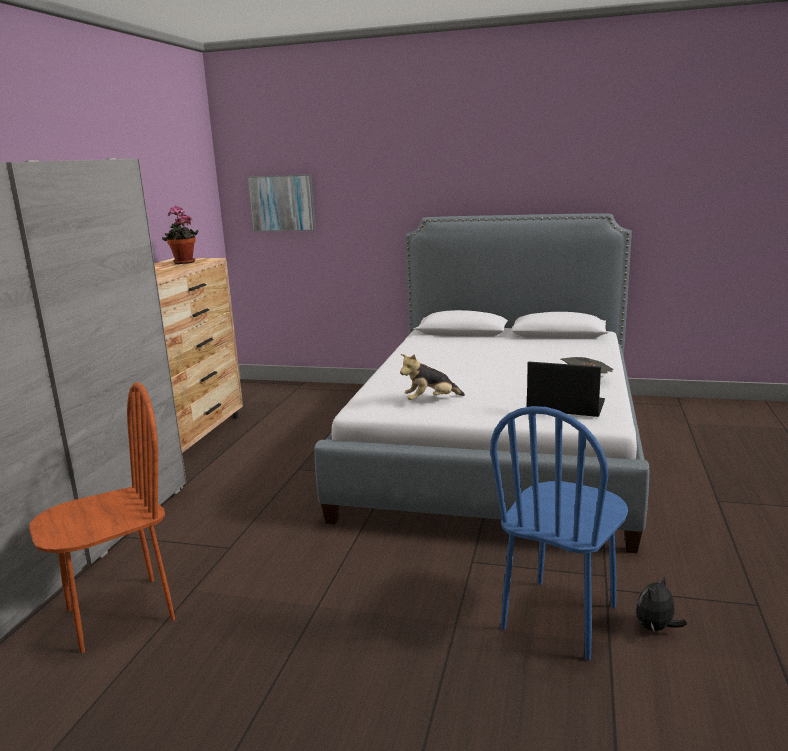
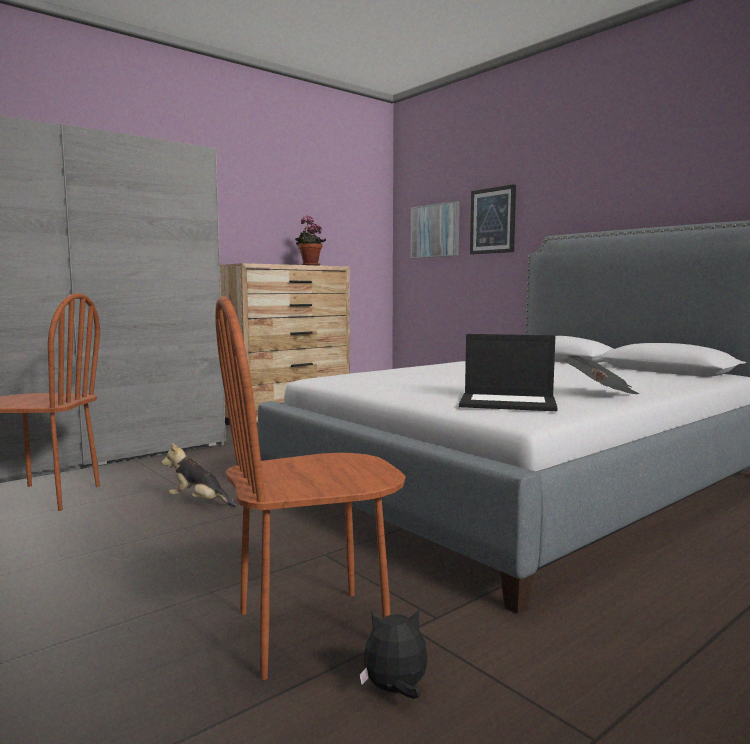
camera: 35 degrees right, 10 degrees down
(355, 197) = (493, 220): none -> picture
(430, 401) = (388, 383): plush toy -> plush toy (199, 502)
(560, 617) = (312, 630): blue chair -> brown chair
(564, 406) = (509, 403): laptop -> laptop turned 135 degrees clockwise

